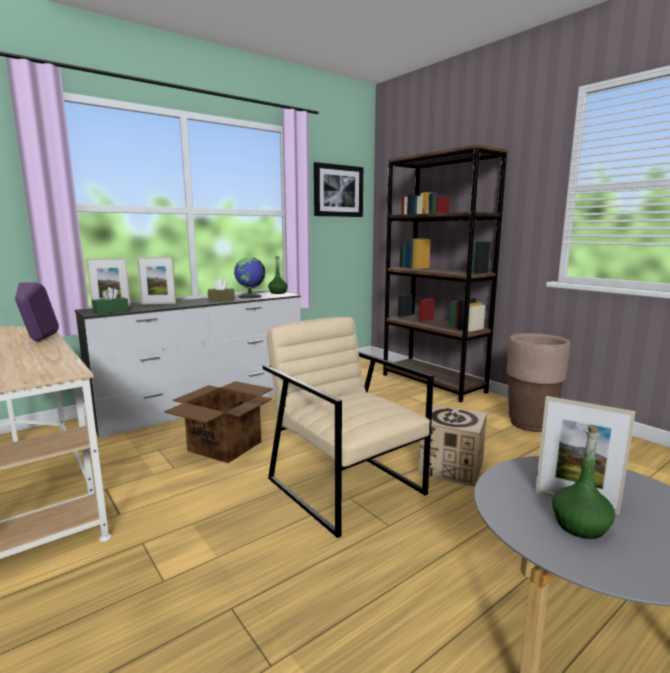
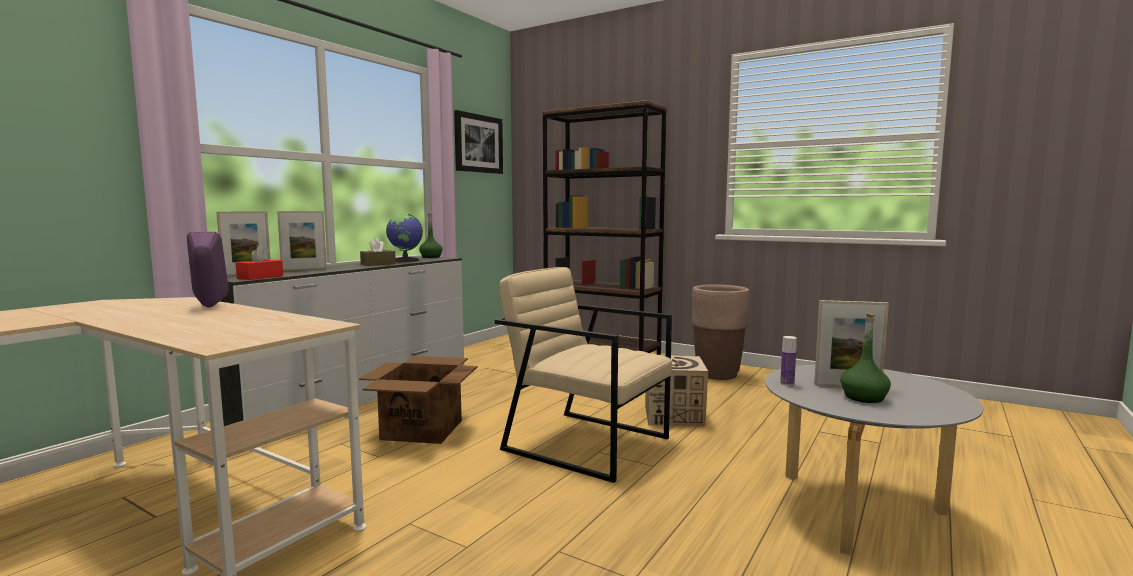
camera: 20 degrees left, 5 degrees down
(111, 312) = (260, 277): green tissue box -> red tissue box
(502, 484) = (787, 384): none -> bottle

